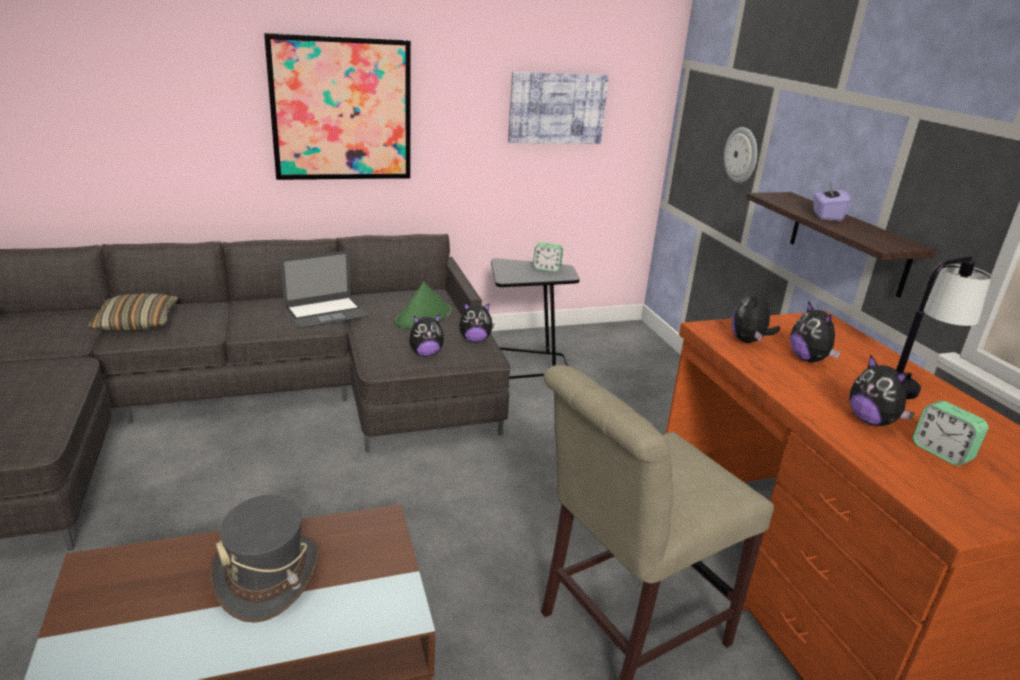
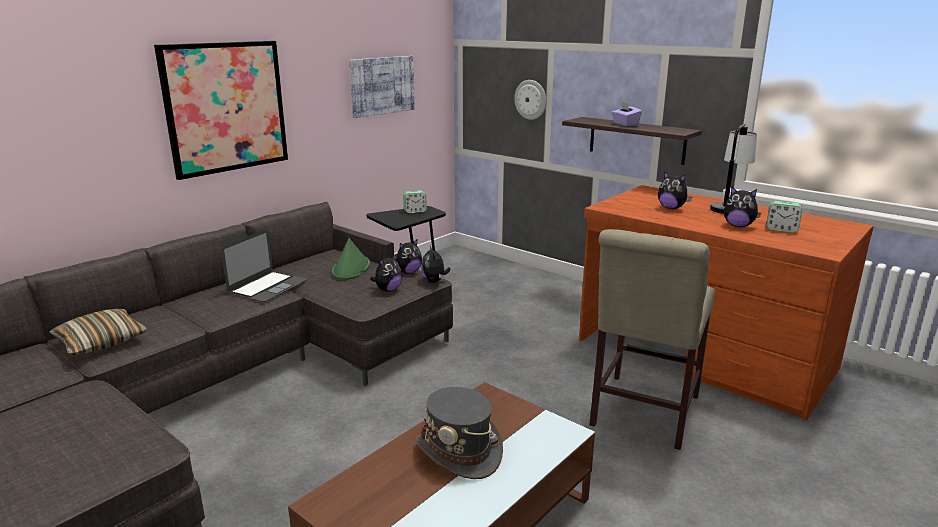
camera: 30 degrees left, 5 degrees down
(748, 341) = (632, 207): plush toy -> plush toy (434, 281)

